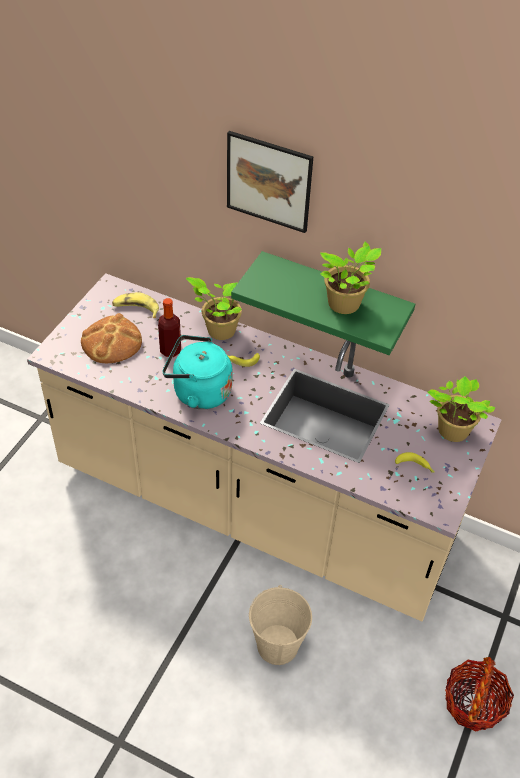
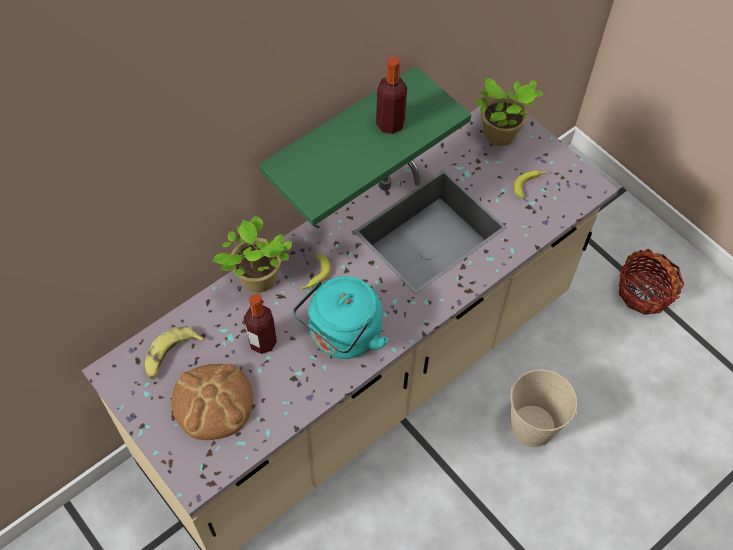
camera: 65 degrees left, 10 degrees up
(269, 181) = (253, 87): picture -> none
(345, 305) = (390, 124): potted plant -> bottle

